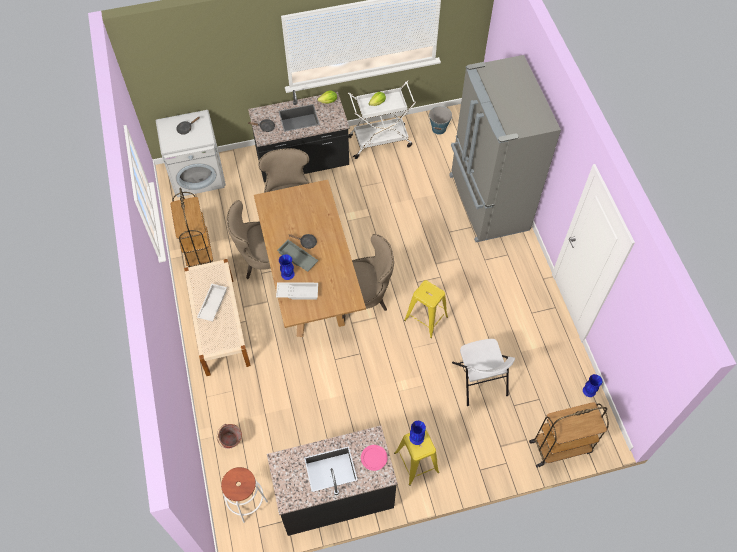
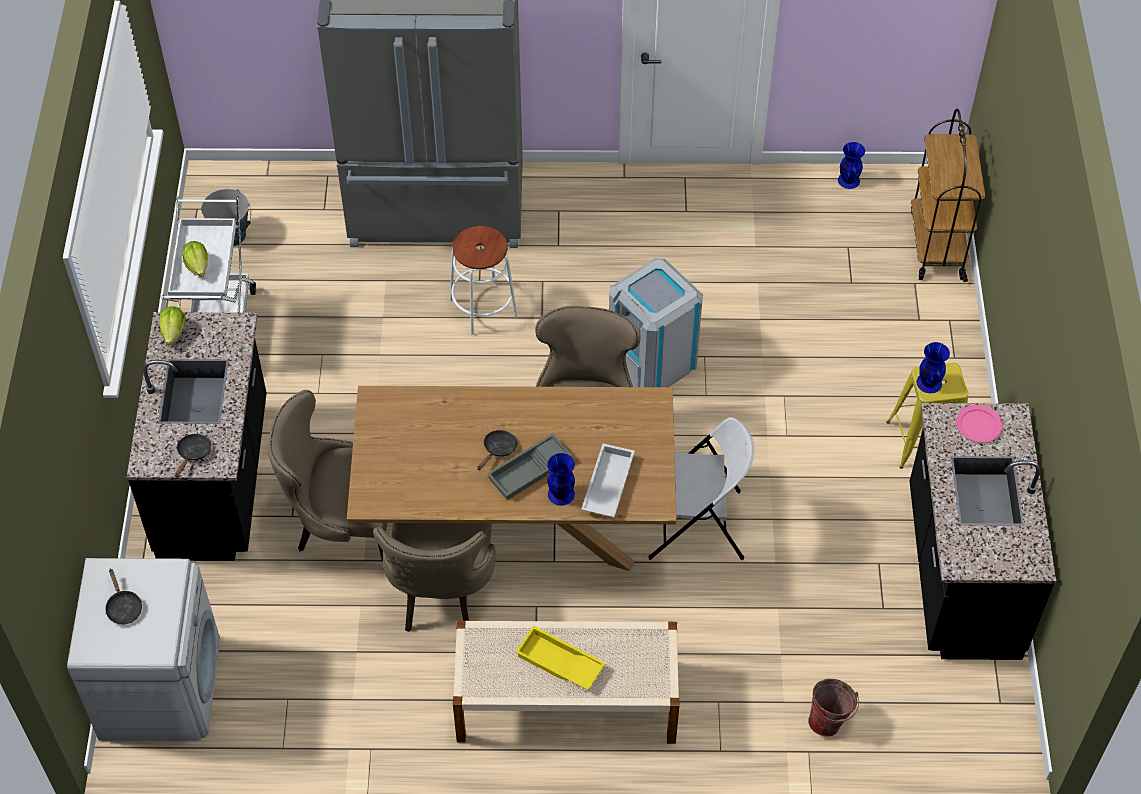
camera: 75 degrees left, 5 degrees down
(198, 251) = (368, 715): brown cart -> none
(212, 304) = (559, 663): white tray -> yellow tray
(246, 500) = (946, 715): white stool -> white stool (483, 308)
(426, 318) = (652, 360): yellow stool -> grey trash can
(479, 379) = (792, 315): white chair -> white chair (695, 525)

